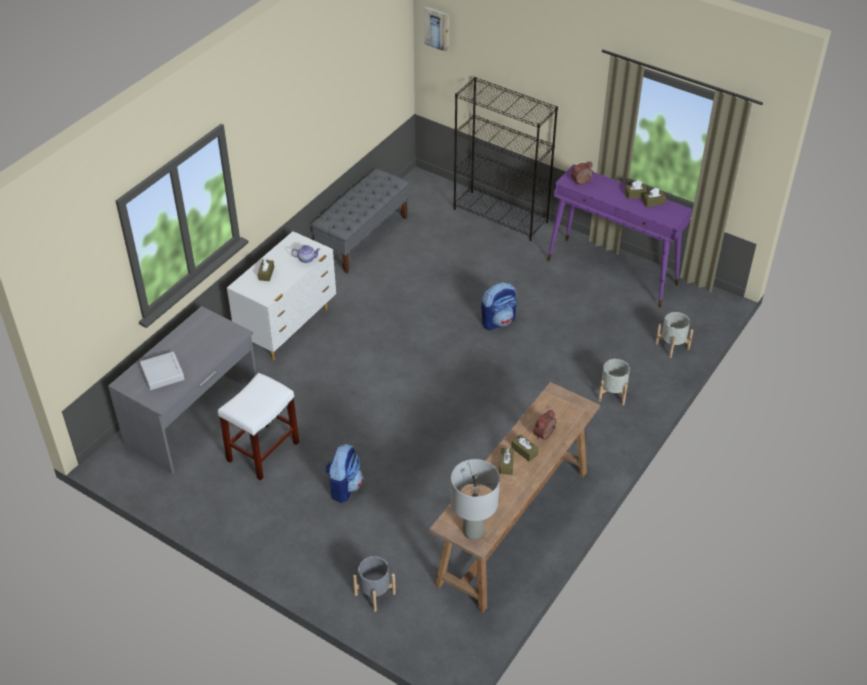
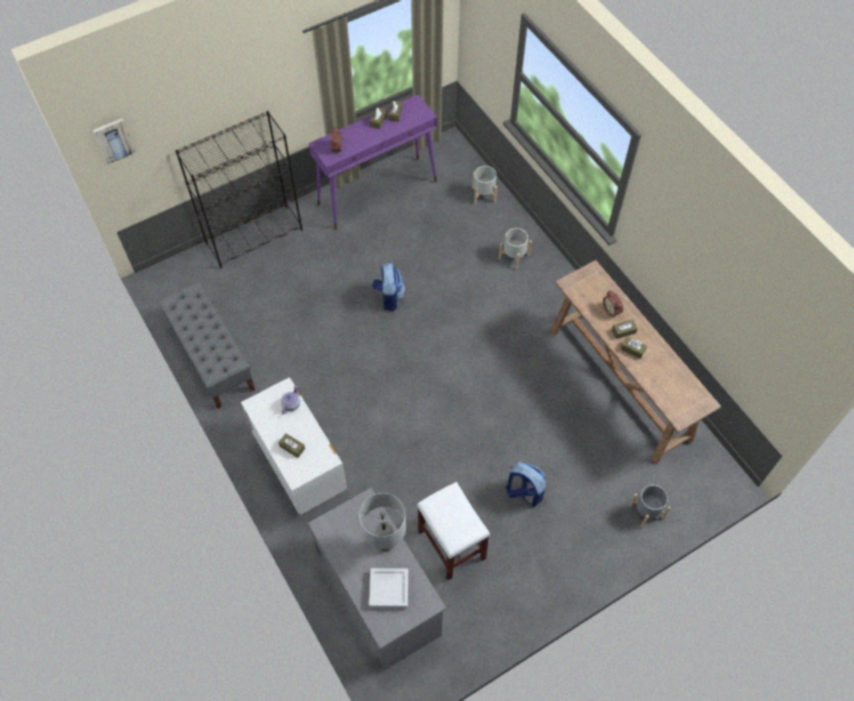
camera: 65 degrees left, 15 degrees up
(473, 531) = (693, 401): grey table lamp -> grey table lamp (385, 542)

